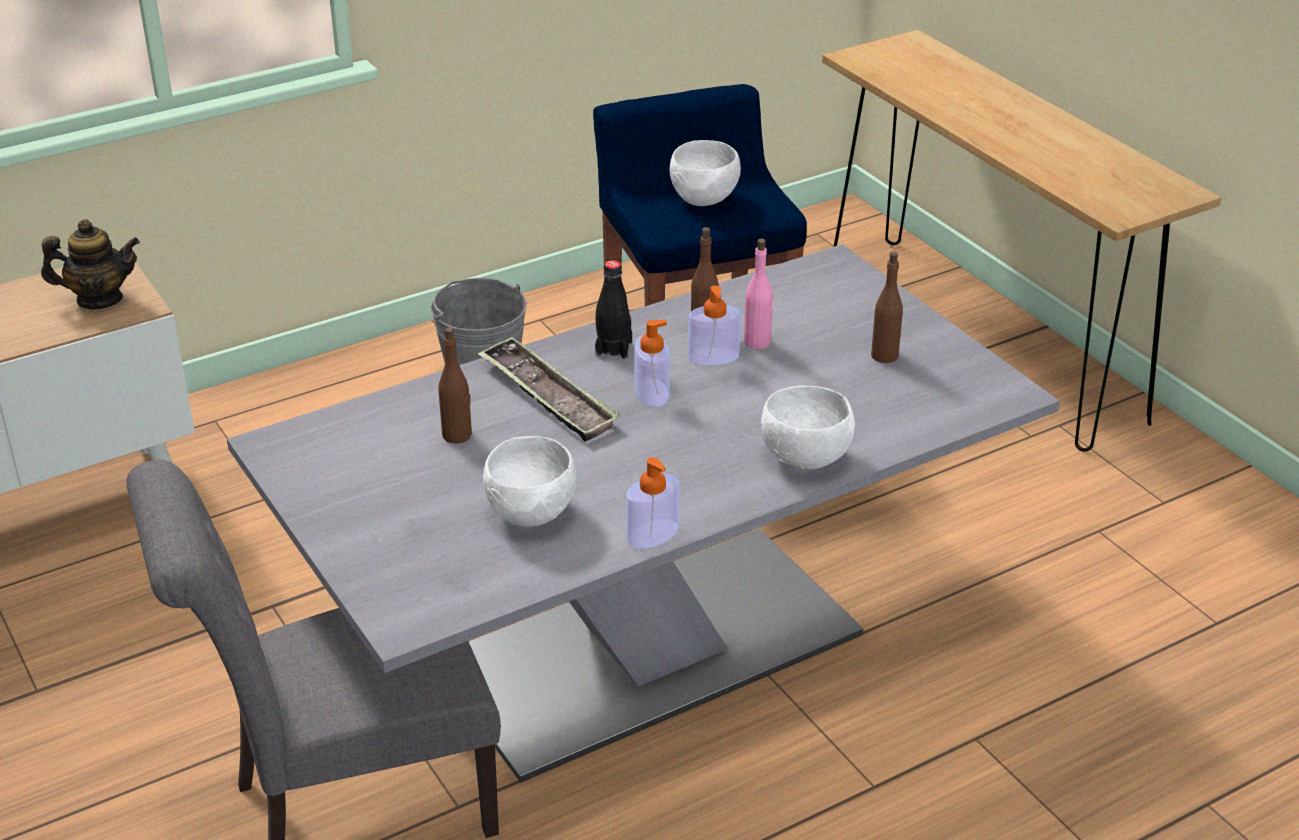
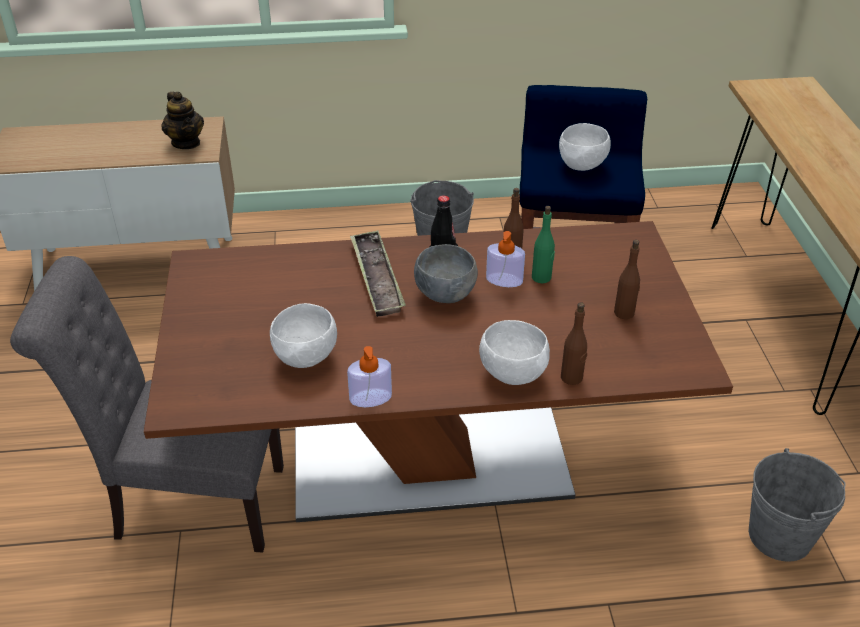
camera: 25 degrees right, 5 degrees up
(99, 299) = (186, 143): teapot -> teapot turned 45 degrees clockwise
(457, 435) = (302, 288): brown bottle -> brown bottle (571, 377)
(649, 650) = (430, 460): grey dining table -> brown dining table
(651, 392) = (445, 294): soap dispenser -> grey bowl
(757, 342) = (541, 277): pink bottle -> green bottle
(1120, 598) = (780, 536): none -> grey bucket

